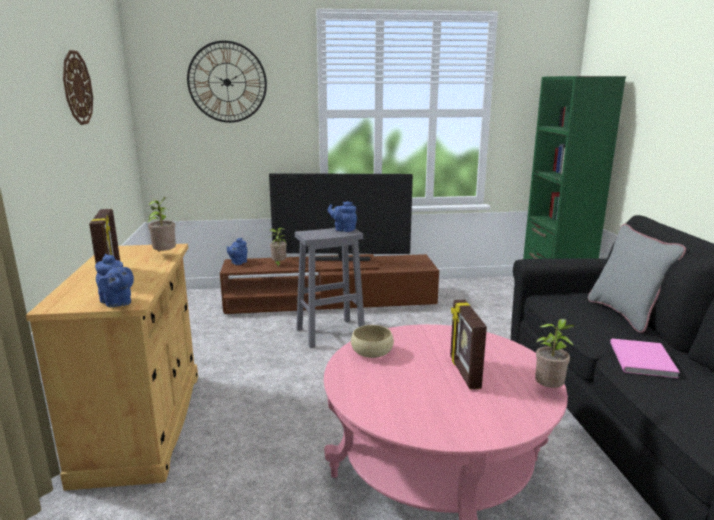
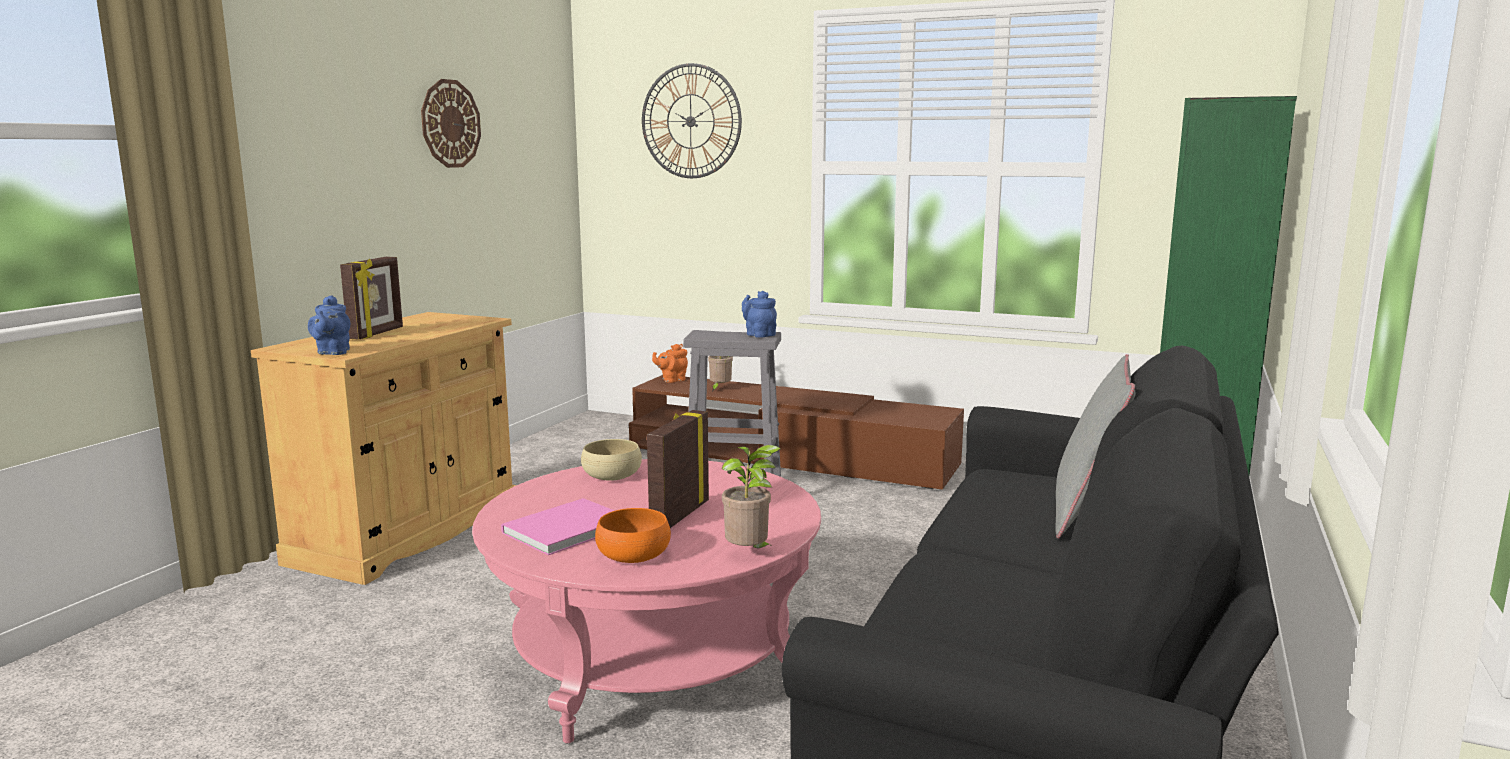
camera: 30 degrees right, 5 degrees down
(164, 255) = (462, 325): potted plant -> none
(238, 263) = (672, 380): blue teapot -> orange teapot
(341, 259) = (815, 395): television -> none
(494, 412) = (633, 555): none -> orange bowl
(640, 360) = (974, 564): pink book -> pink book (562, 529)

